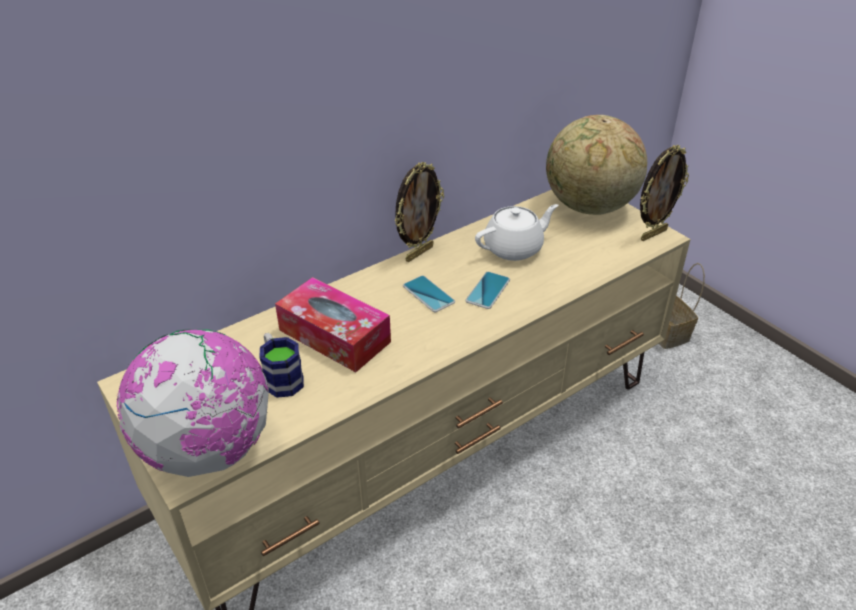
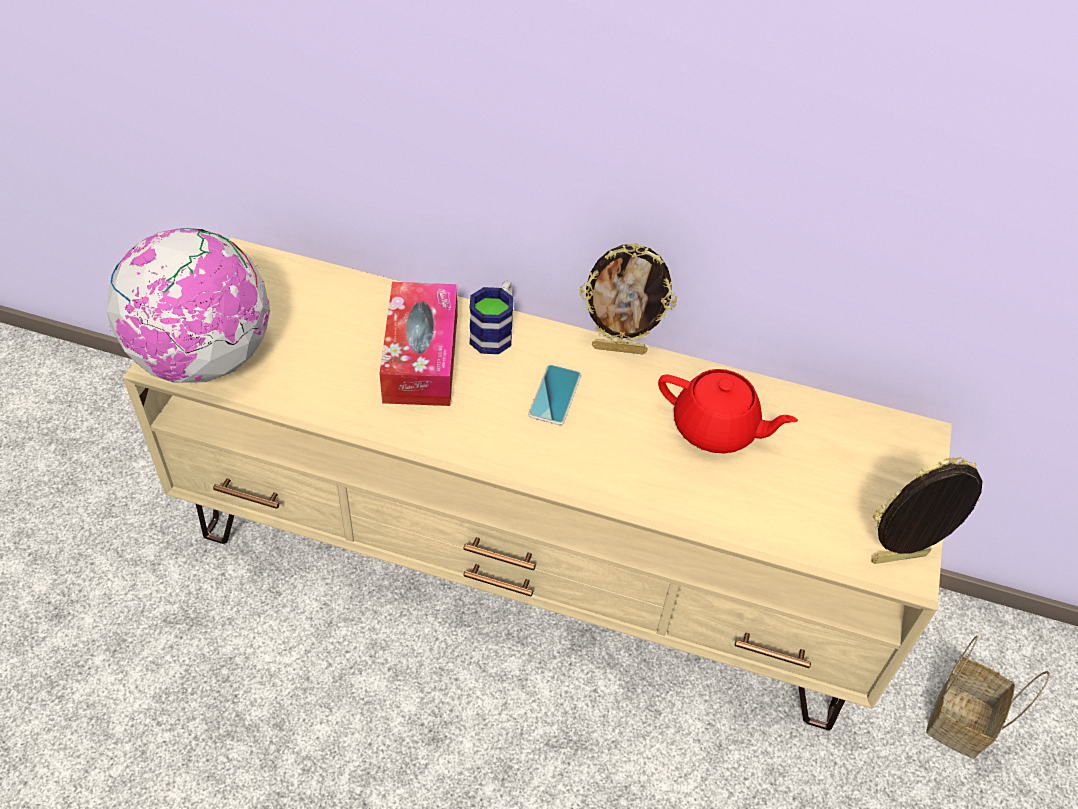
camera: 50 degrees right, 10 degrees up
(281, 377) = (330, 353): mug -> mug (495, 332)
(488, 290) = (610, 444): phone -> none
(514, 248) = (716, 429): white teapot -> red teapot
(589, 207) = (886, 463): globe -> none
(653, 234) = (900, 560): picture frame -> picture frame turned 150 degrees clockwise

